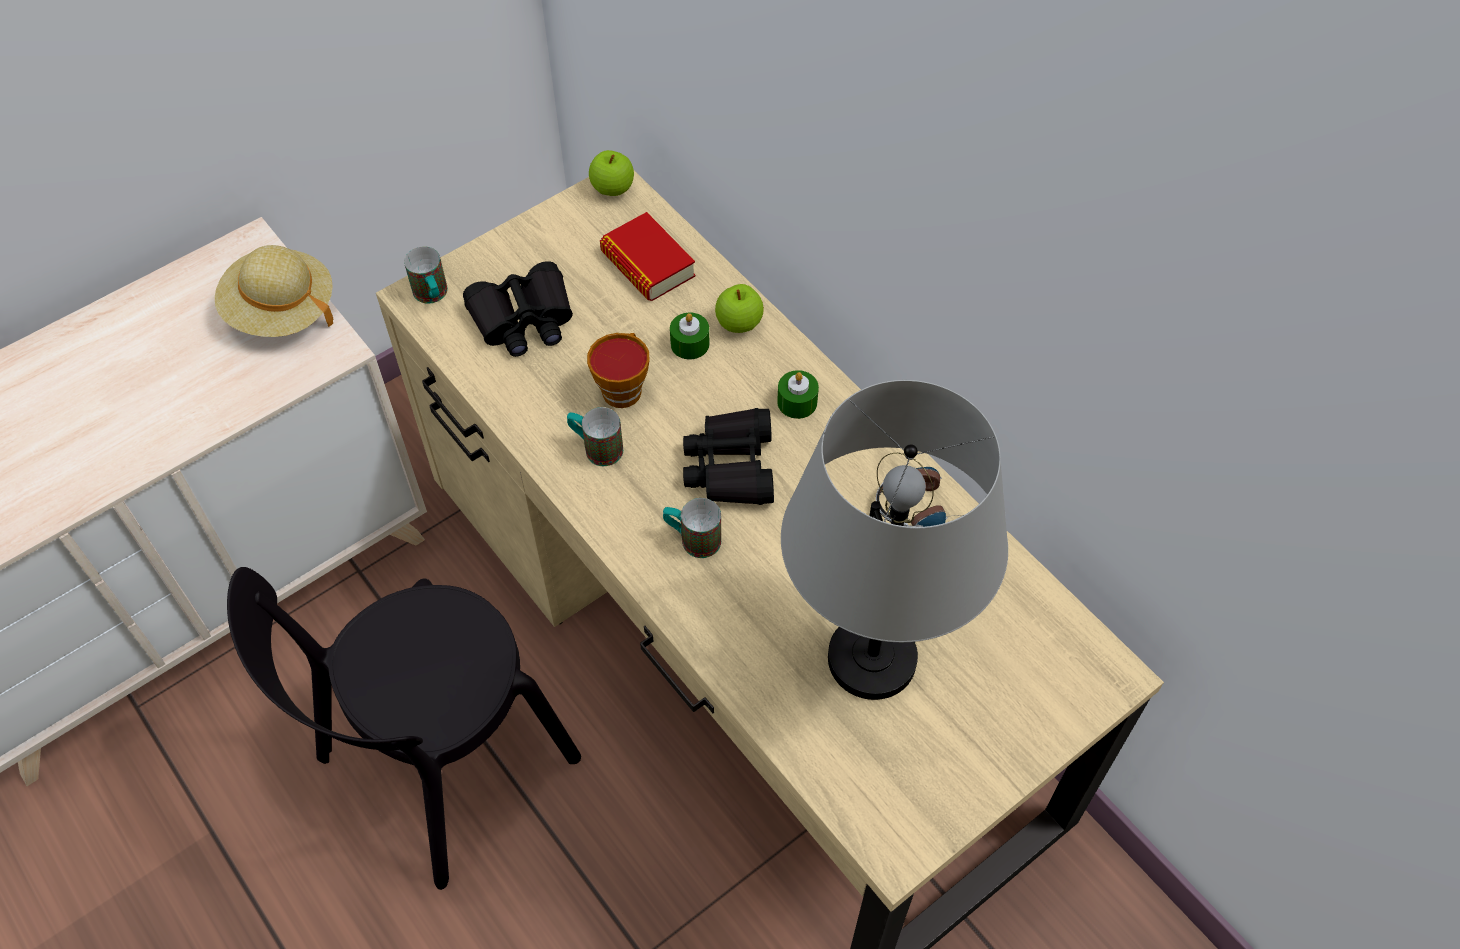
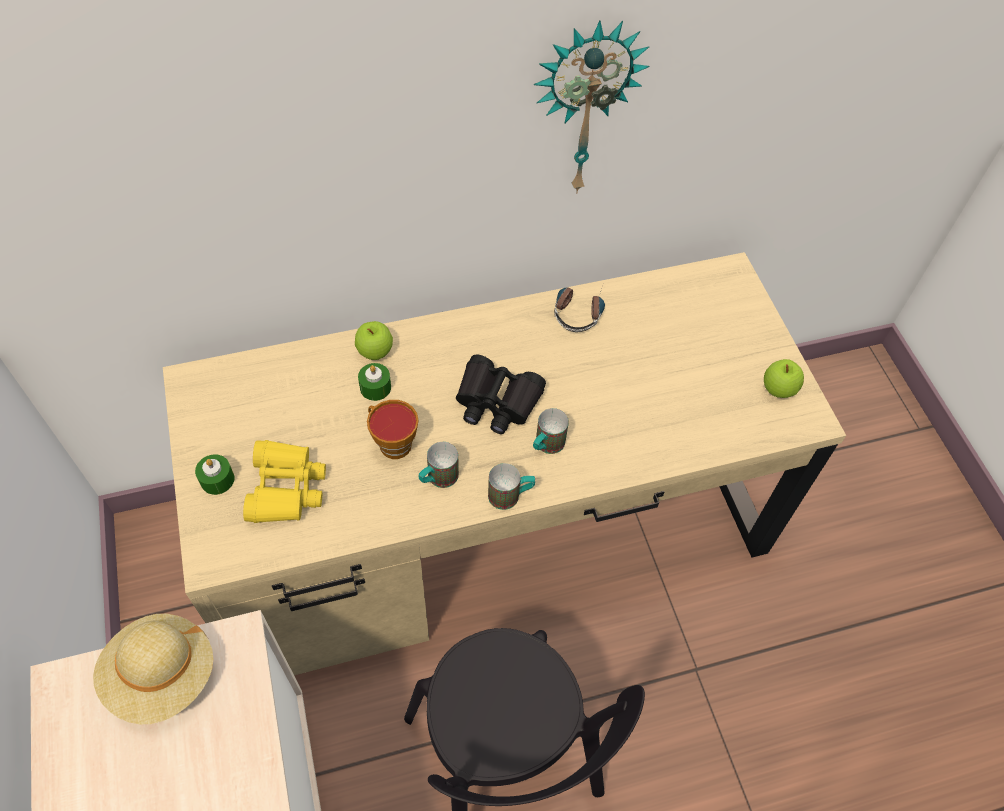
camera: 70 degrees left, 0 degrees up
(432, 296) = (219, 548): mug -> mug (510, 496)
(523, 319) = (286, 488): black binoculars -> yellow binoculars
(612, 189) = (191, 383): apple -> apple (778, 389)
(648, 264) = (283, 387): book -> none
(797, 402) = (462, 344): green candle -> green candle (217, 479)
(873, 660) = (680, 380): grey table lamp -> none
(1016, 269) = (584, 108): none -> wall clock

